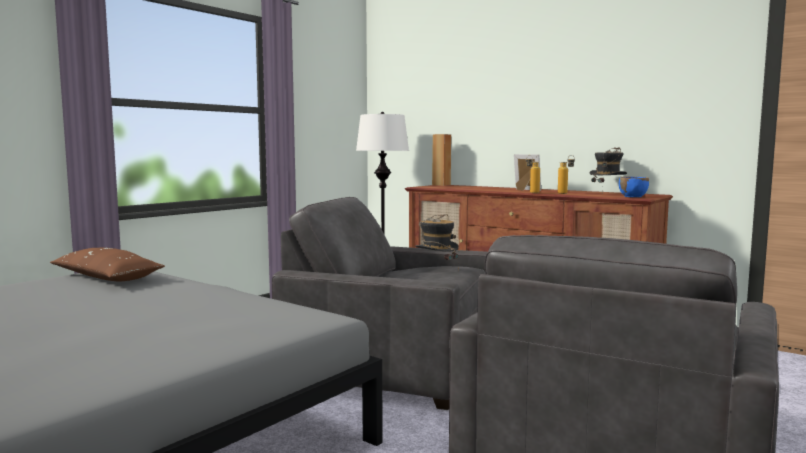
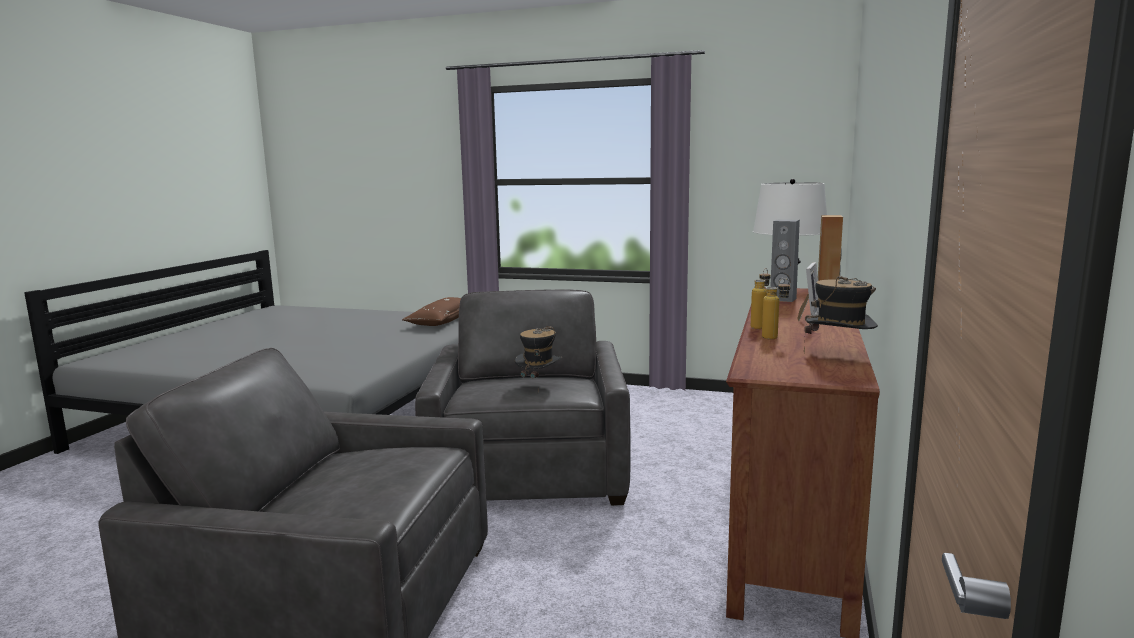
camera: 70 degrees right, 5 degrees up
(456, 188) = (783, 299): none -> grey speaker
(633, 196) = (773, 368): blue bowl -> none

